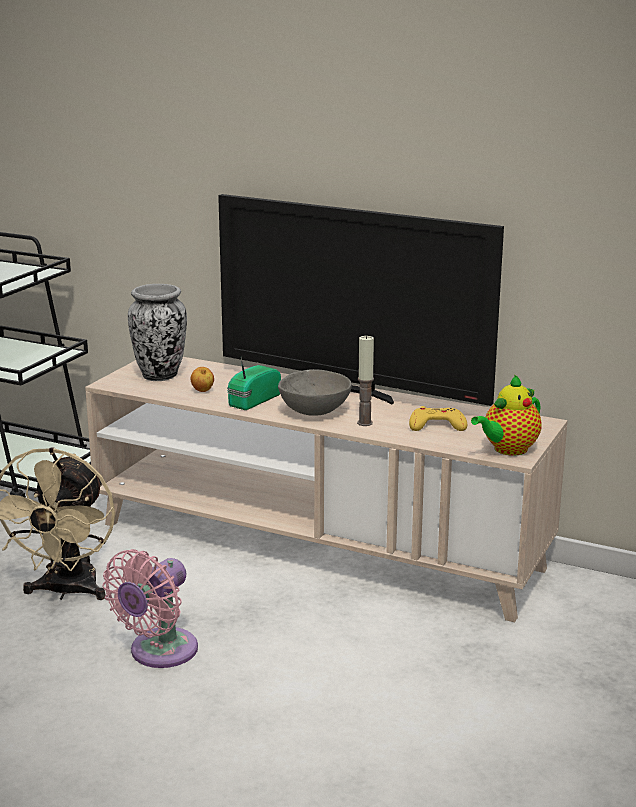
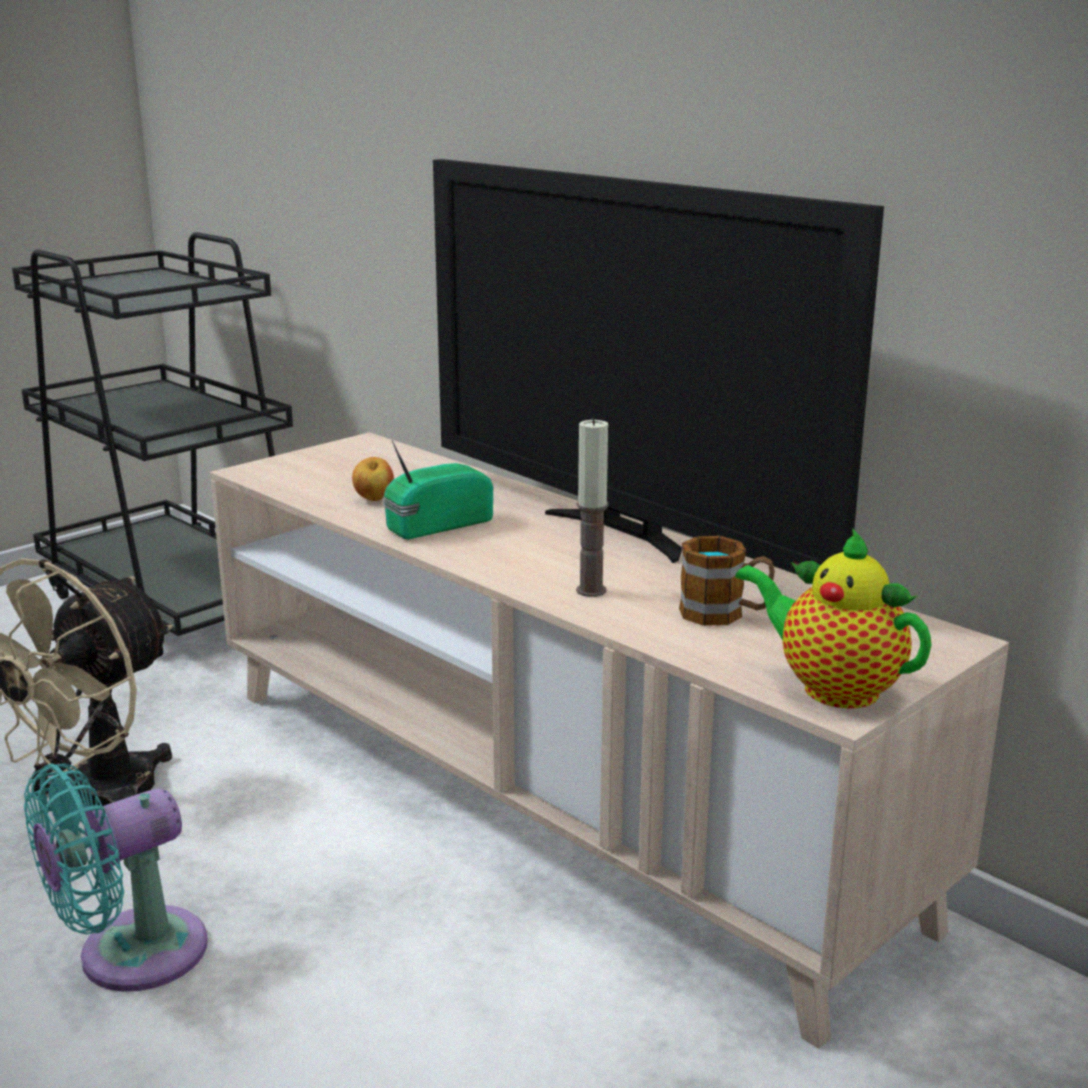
camera: 20 degrees right, 0 degrees up
(159, 653) = (130, 956): pink fan -> turquoise fan
(160, 376) = (338, 468): vase -> none
(314, 412) = (520, 558): grey bowl -> none
(436, 425) = (724, 614): yellow game controller -> mug
(508, 450) = (832, 688): teapot -> teapot turned 60 degrees clockwise

